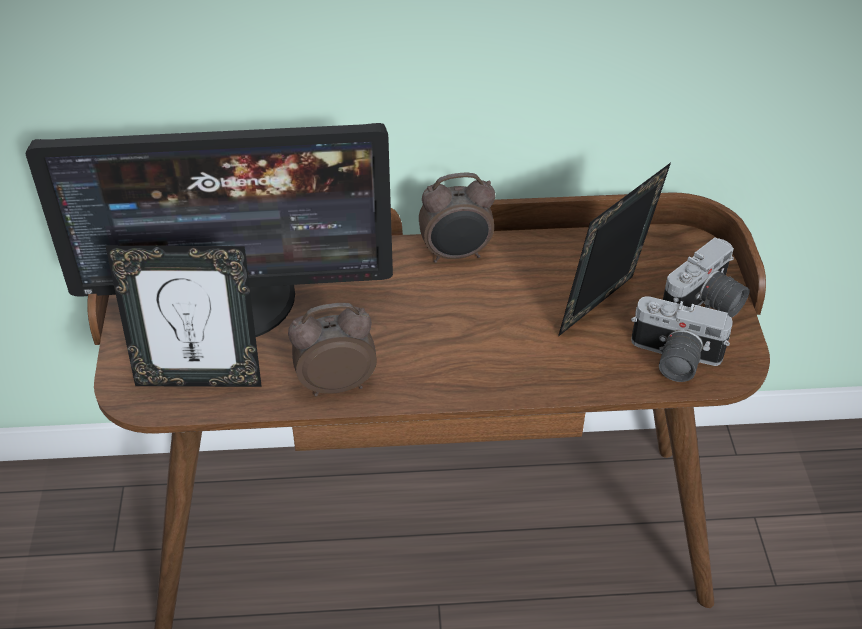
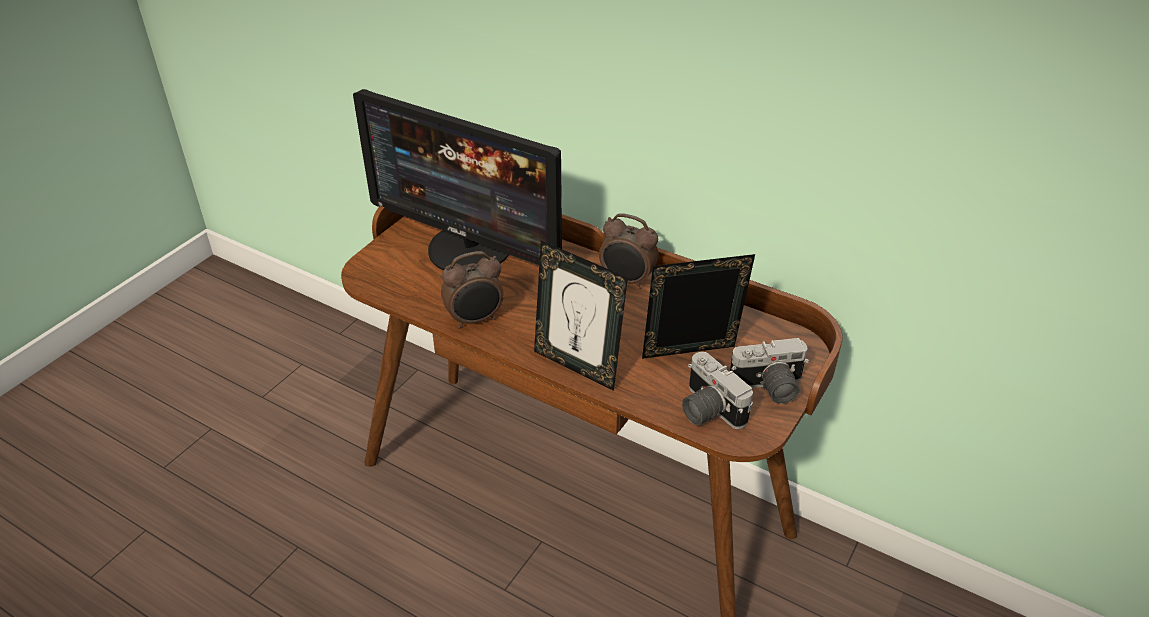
camera: 35 degrees right, 5 degrees down
(200, 378) = (405, 281): picture frame -> picture frame (577, 366)
(335, 384) = (475, 320): alarm clock -> alarm clock turned 135 degrees clockwise

